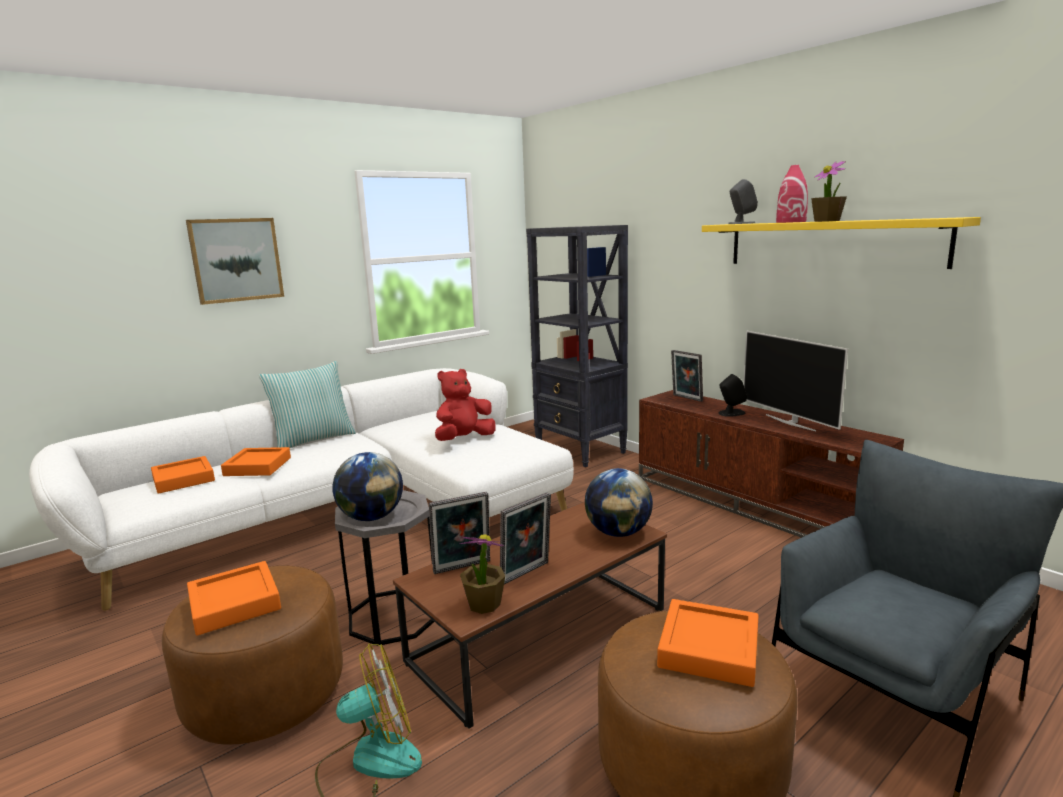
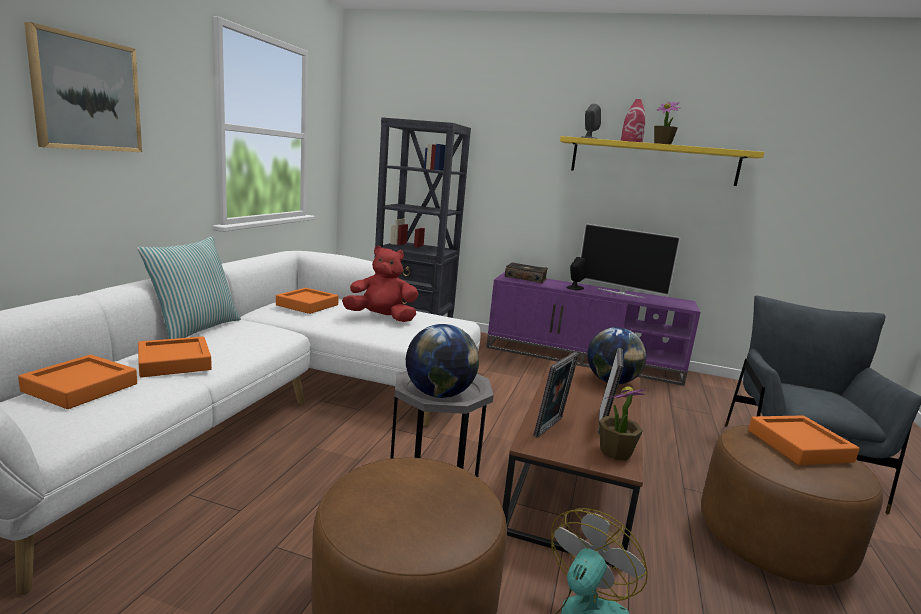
camera: 35 degrees left, 0 degrees up
(234, 603) = (412, 508): orange tray -> orange tray (307, 305)
(464, 439) = (381, 318): red plush toy -> red plush toy turned 75 degrees clockwise
(686, 398) = (525, 278): picture frame -> book
(752, 504) = (583, 358): brown tv stand -> purple tv stand

